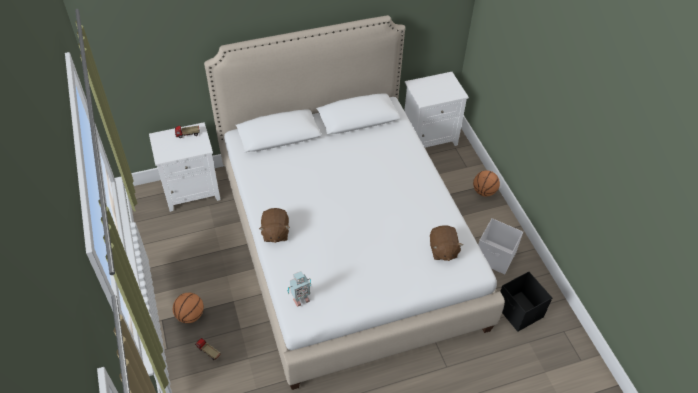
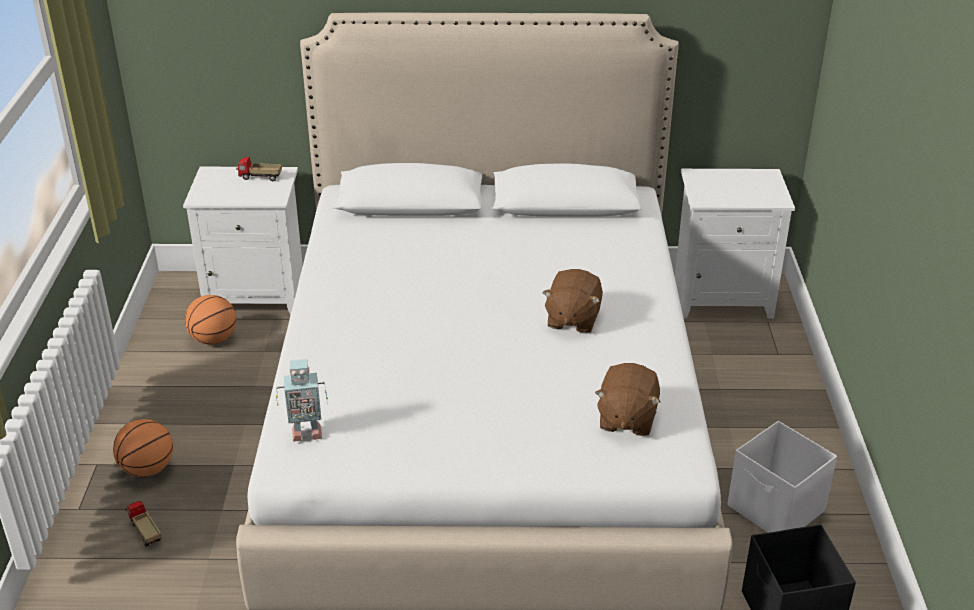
camera: 20 degrees right, 15 degrees down
(275, 233) = (321, 329): brown plush toy -> brown plush toy (572, 319)
(484, 192) = (797, 399): basketball -> basketball (214, 340)

